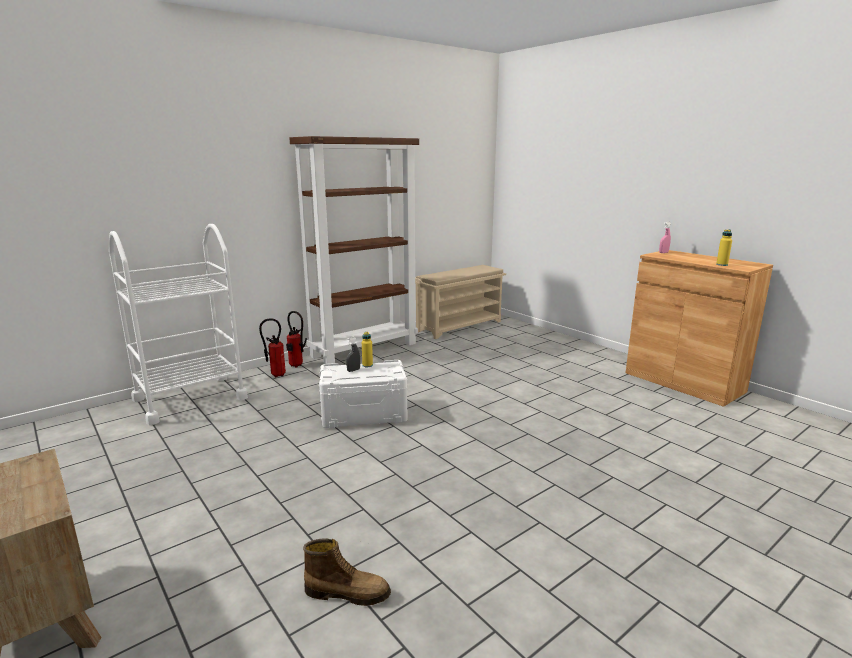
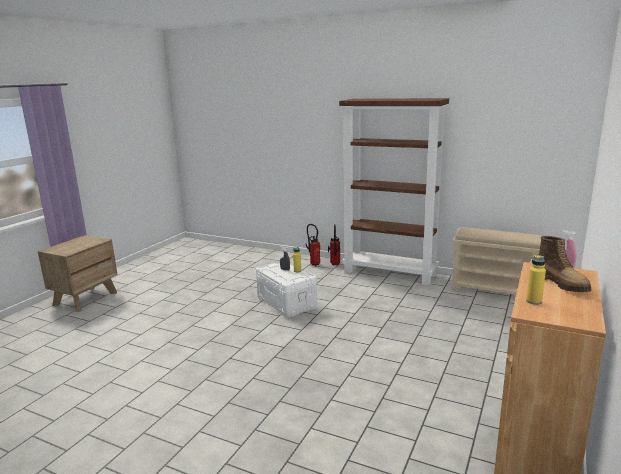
camera: 65 degrees right, 0 degrees up
(190, 399) = (263, 257): white cart -> none
(348, 592) = (113, 348): boot -> boot (562, 283)

